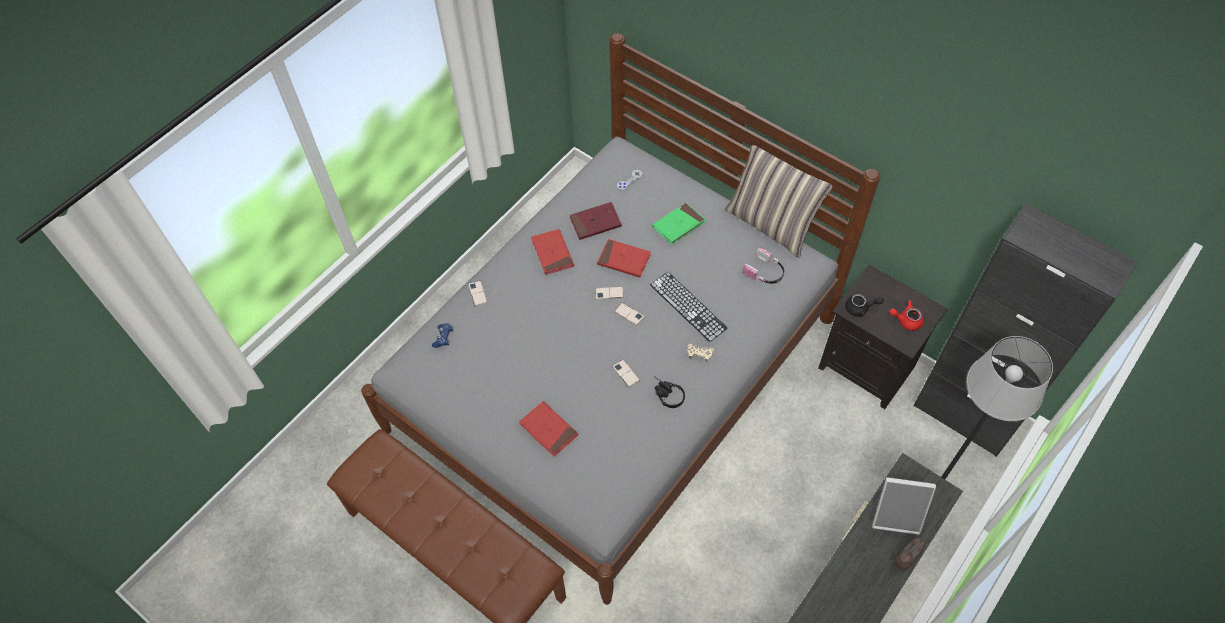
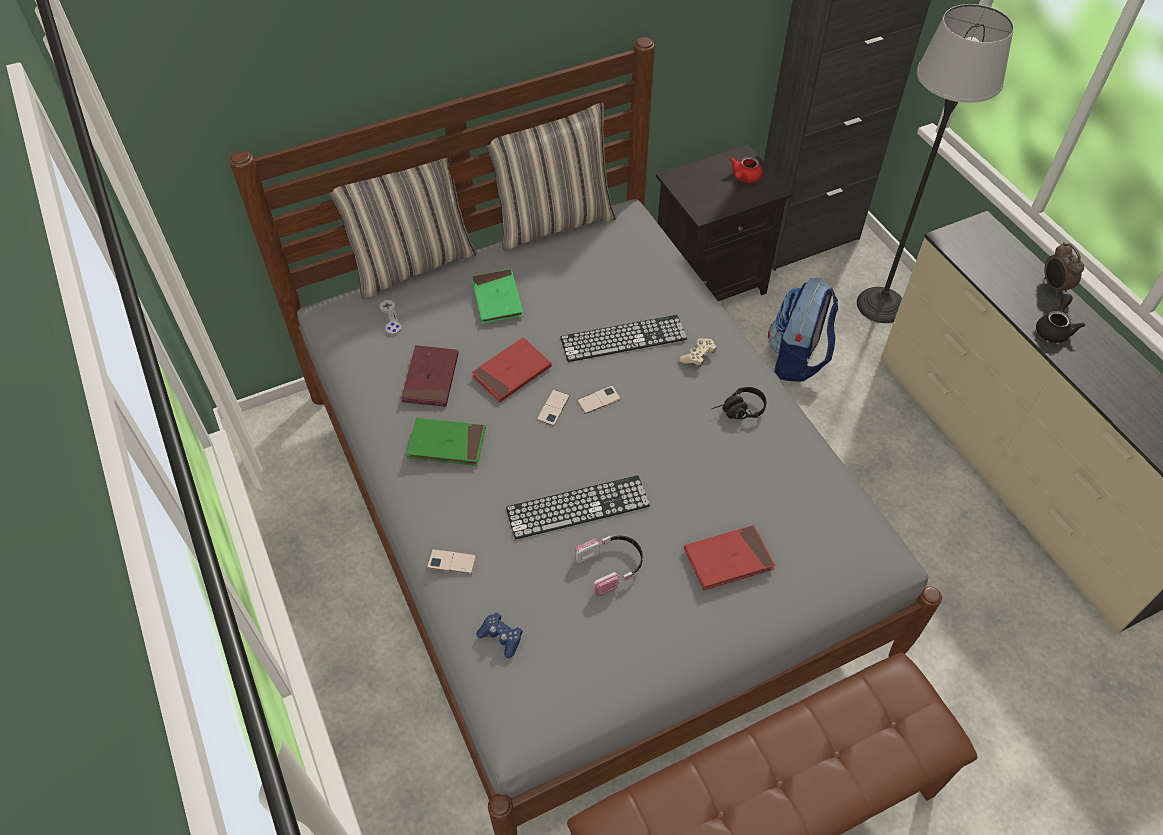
camera: 65 degrees left, 5 degrees down
(544, 337) = (578, 507): none -> keyboard
(552, 253) = (447, 444): red book -> green book
(625, 373) = (686, 439): phone -> none
(683, 169) = (412, 263): none -> pillow
(765, 272) = (619, 252): headphones -> headphones (612, 566)
(831, 454) = (797, 359): none -> backpack
(860, 308) = (708, 204): black teapot -> black teapot (1054, 328)
(896, 515) = (998, 269): picture frame -> none

